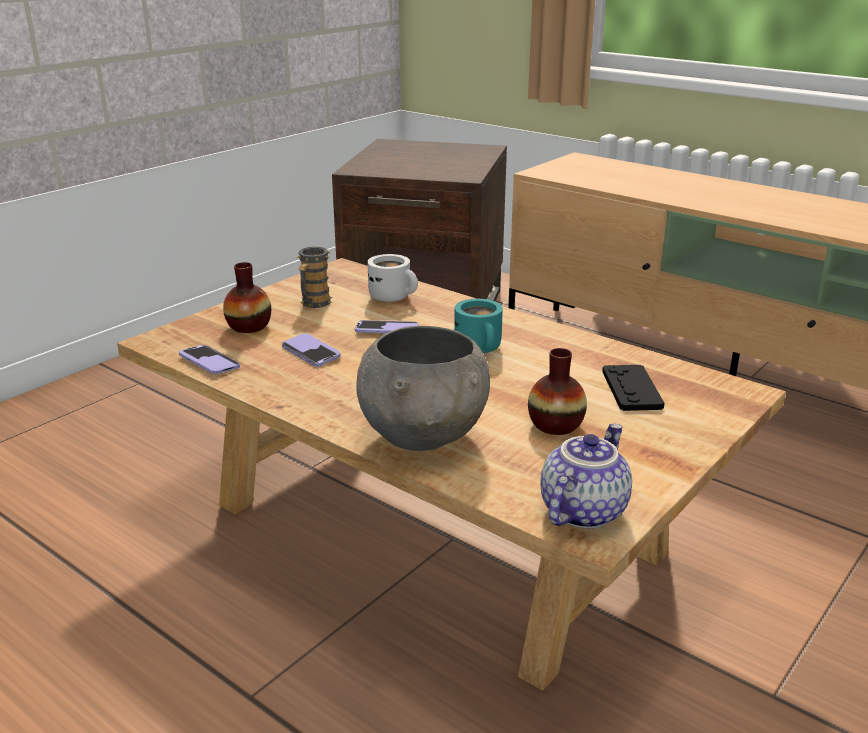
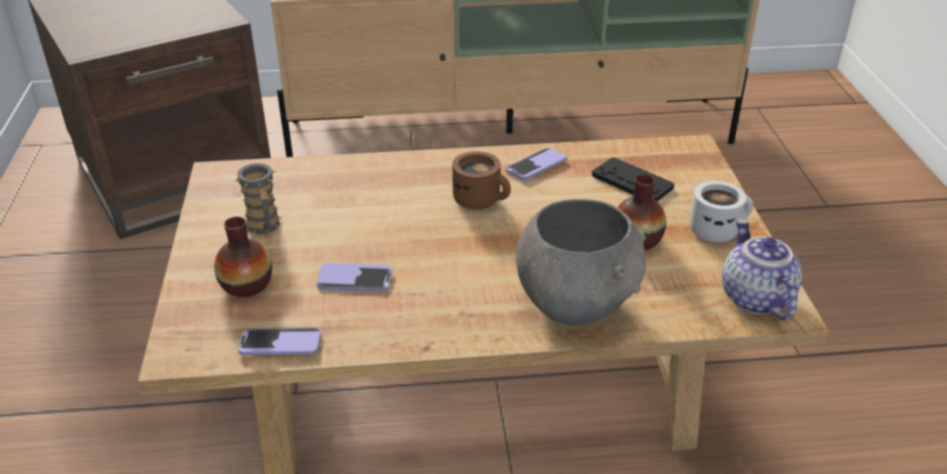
camera: 45 degrees left, 10 degrees up
(387, 329) = (378, 221): phone -> phone (536, 165)
(394, 297) = (324, 183): white mug -> white mug (716, 229)
(481, 348) = (481, 200): turquoise mug -> brown mug

